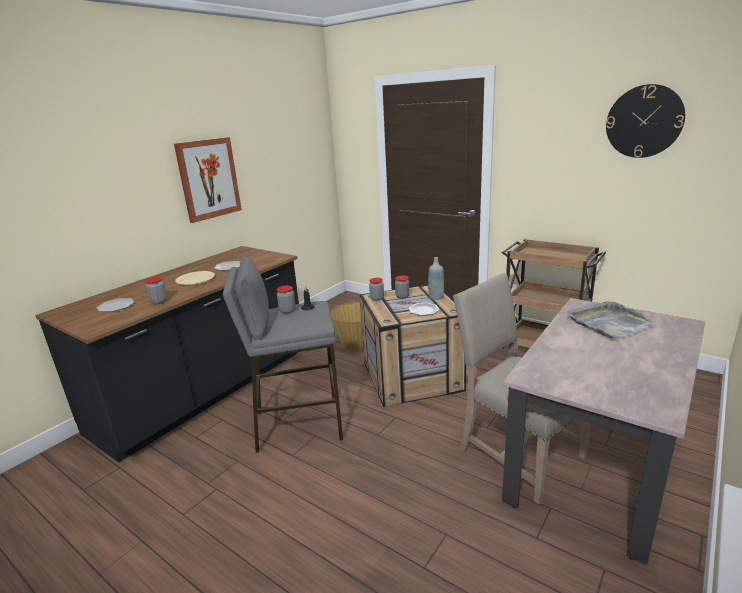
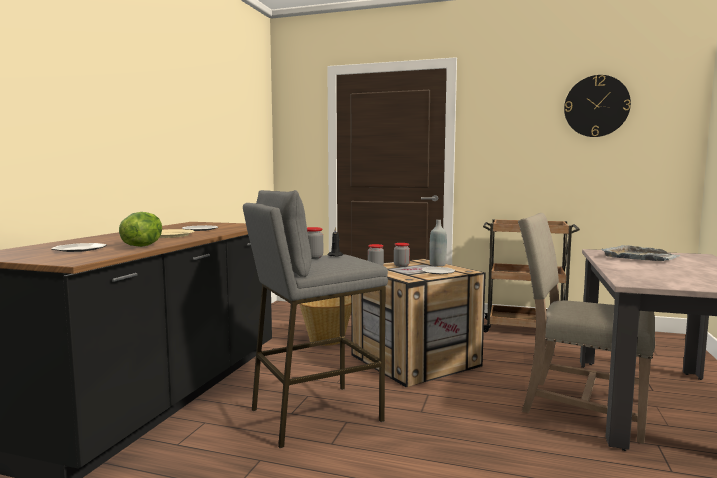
camera: 20 degrees left, 15 degrees down
(159, 302) = (143, 245): jar -> lettuce
(208, 179) = (166, 133): picture -> none

